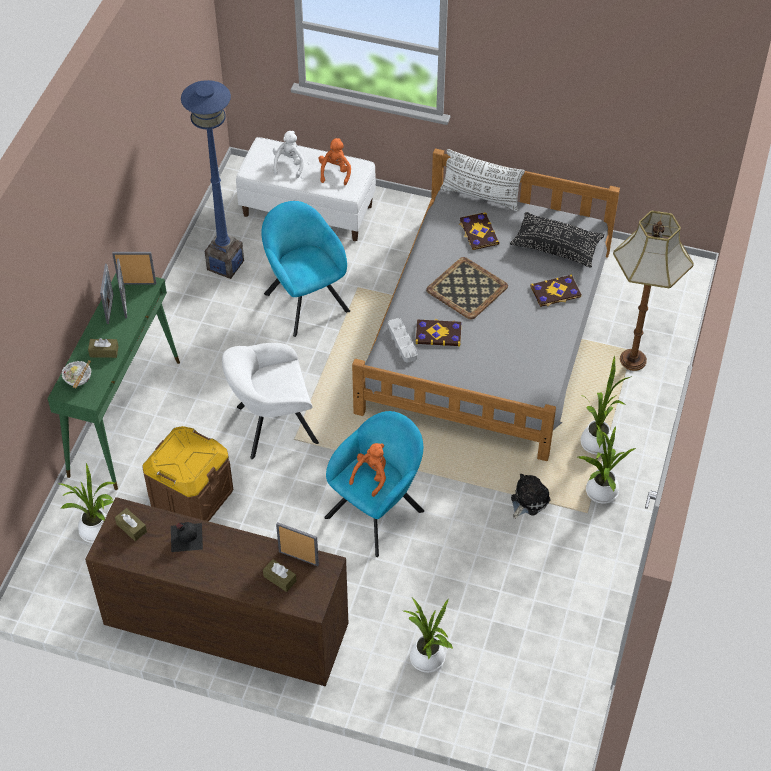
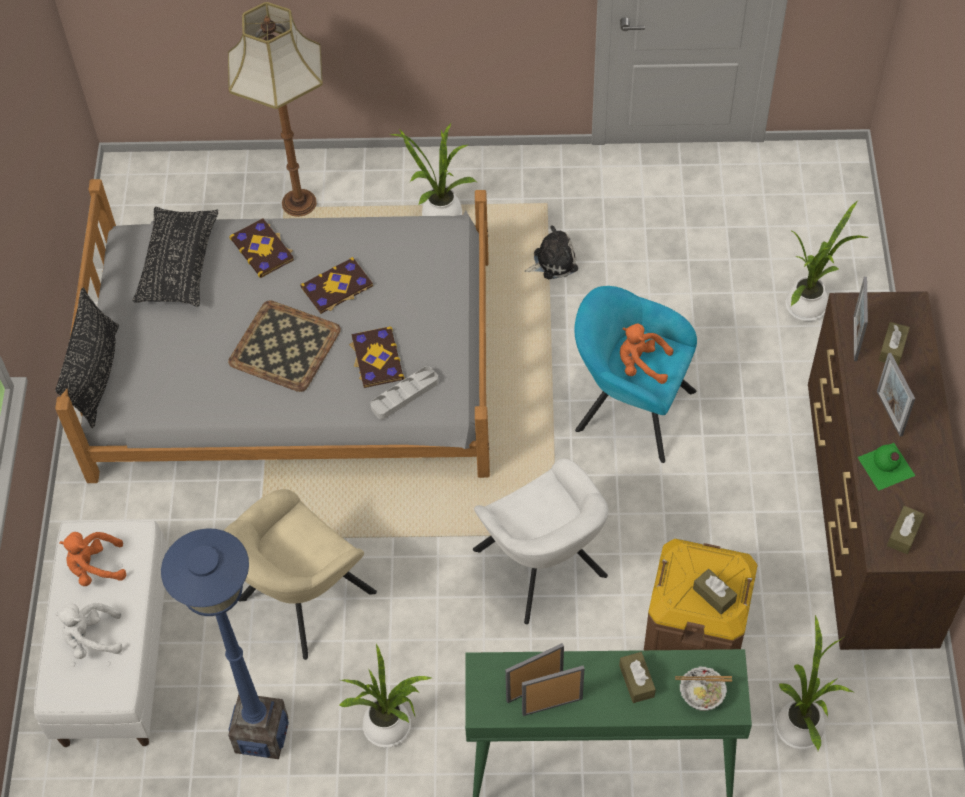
camera: 105 degrees left, 5 degrees up
(137, 283) = (488, 687): picture frame -> picture frame (889, 413)
(172, 456) = (714, 595): none -> brown tissue box
(186, 537) = (886, 467): black bottle -> green bottle
(305, 299) = (301, 600): turquoise armchair -> beige armchair
(478, 232) = (173, 358): book -> book (337, 287)
(480, 196) = (96, 375): white pillow -> black pillow
(528, 500) = (552, 261): plush toy -> plush toy turned 135 degrees clockwise
(600, 493) = (514, 197): potted plant -> potted plant (391, 728)

